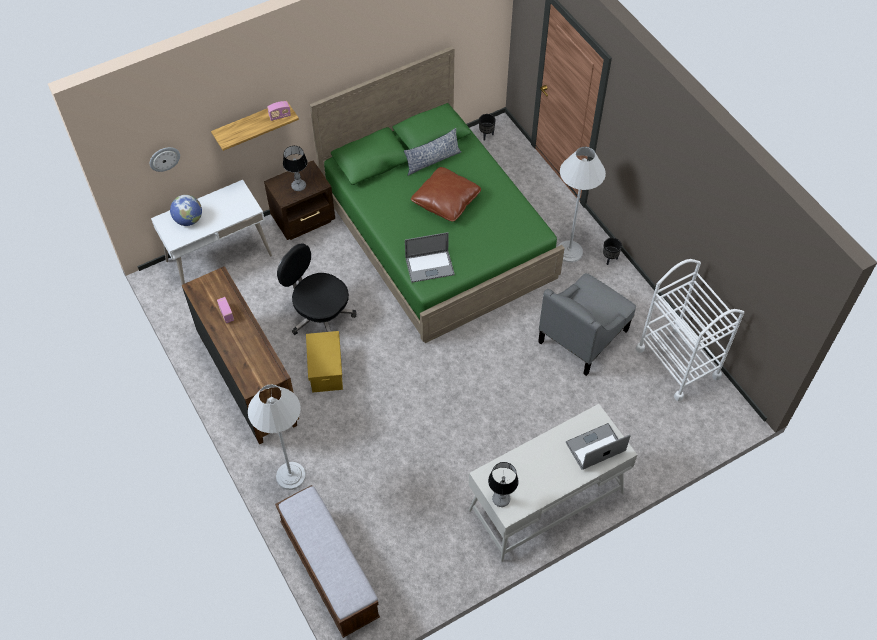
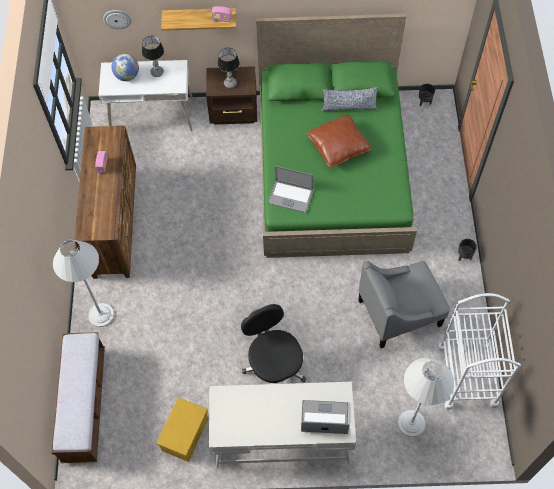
camera: 30 degrees right, 5 degrees up
(320, 315) = (199, 196): black office chair -> black office chair (274, 365)
(326, 369) = (177, 243): yellow storage box -> yellow storage box (185, 434)
(501, 499) = (220, 422): table lamp -> table lamp (157, 72)
(569, 252) = (433, 234): white floor lamp -> white floor lamp (411, 423)

